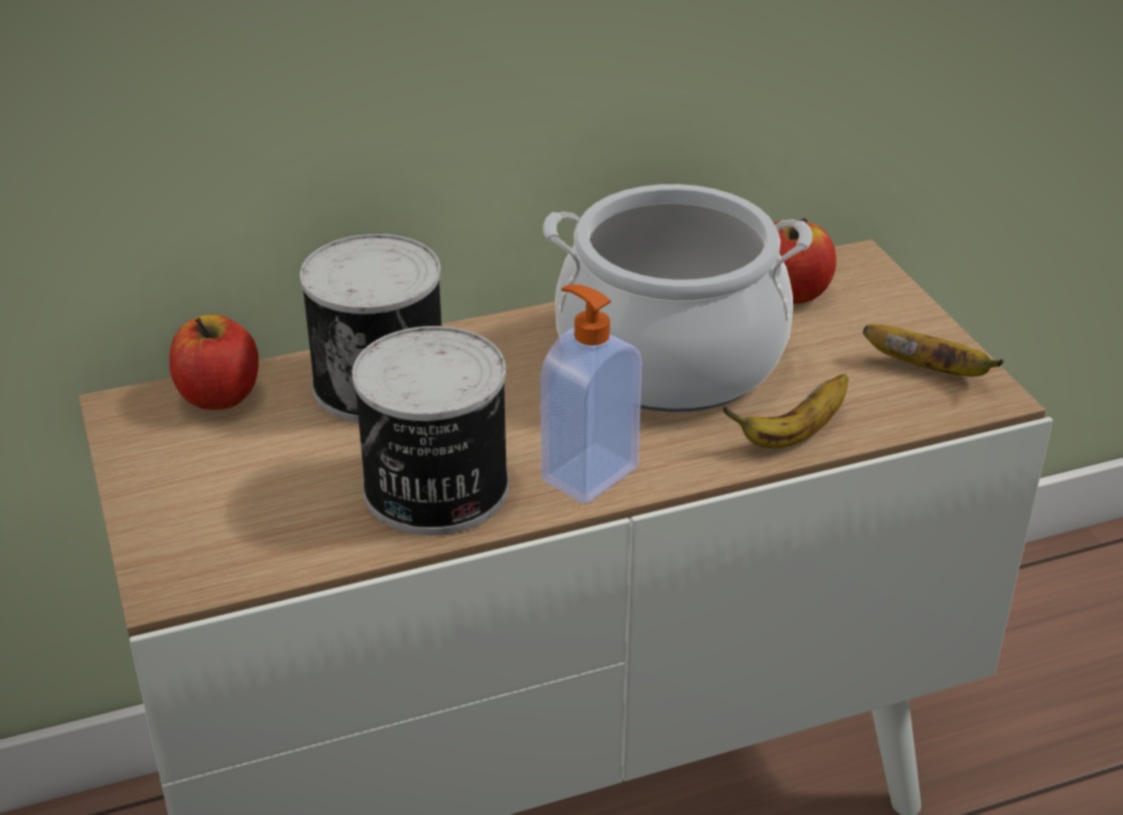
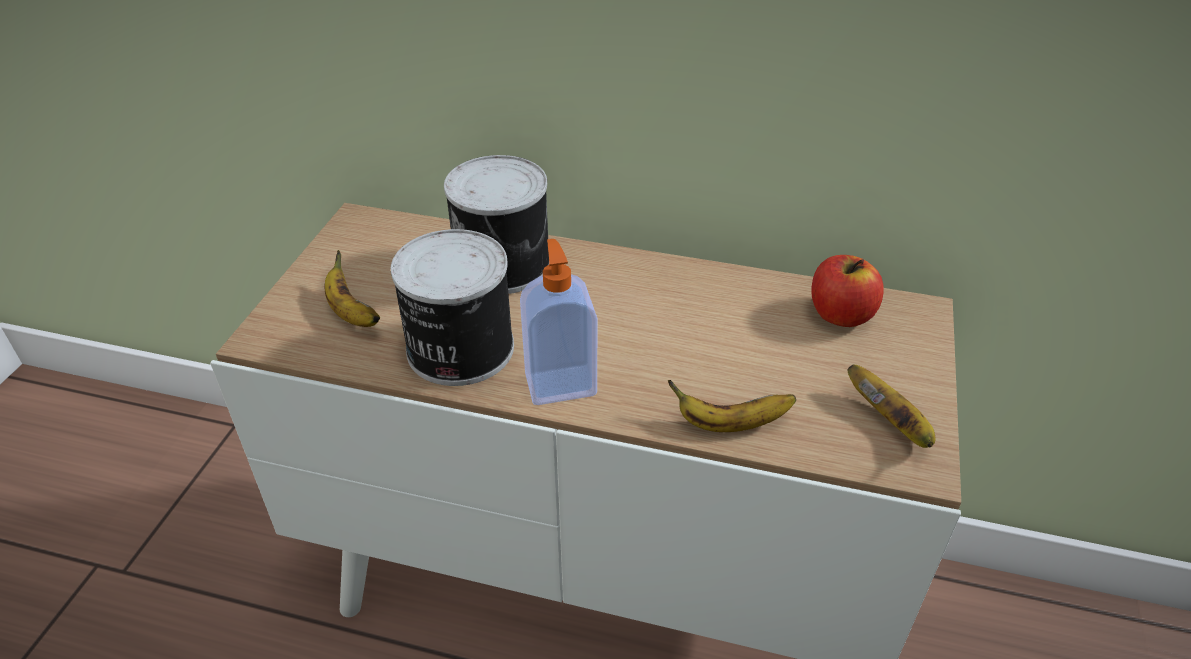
camera: 35 degrees right, 5 degrees up
(219, 396) = (410, 233): apple -> none
(254, 509) = (351, 313): none -> banana
(670, 358) = (702, 326): cooking pot -> none

